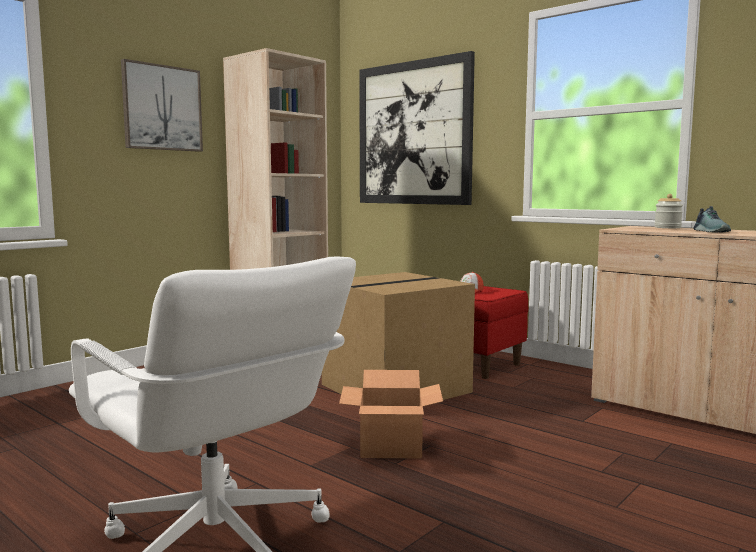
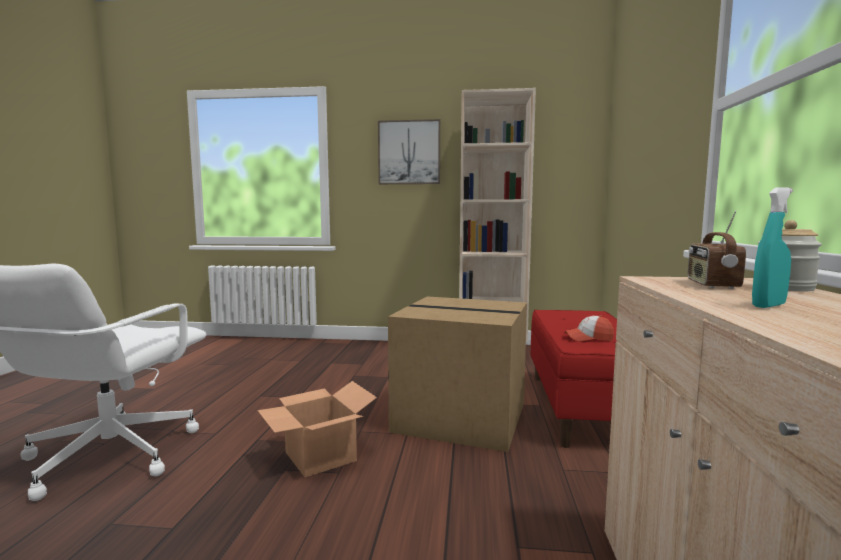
camera: 55 degrees right, 0 degrees up
(414, 133) = (640, 149): picture -> none
(649, 229) = (711, 285): none -> radio
(712, 232) = (768, 305): shoe -> turquoise spray bottle

